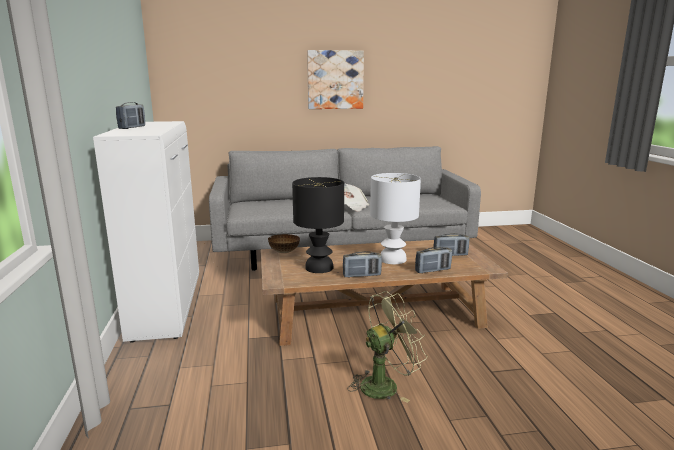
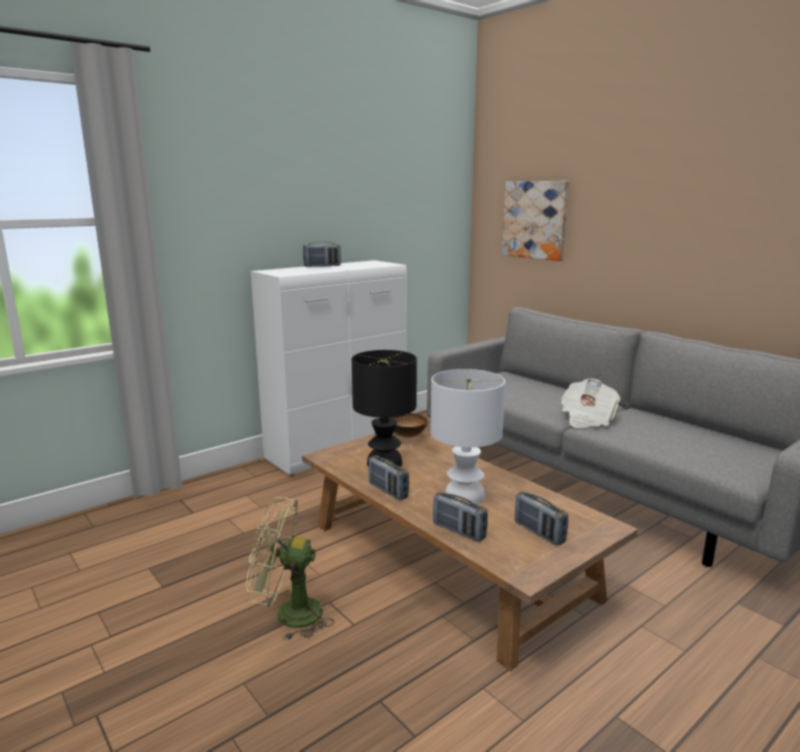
camera: 60 degrees right, 0 degrees up
(335, 80) = (676, 223): picture -> picture (535, 220)
(385, 384) = (288, 614): green fan -> green fan turned 150 degrees clockwise

